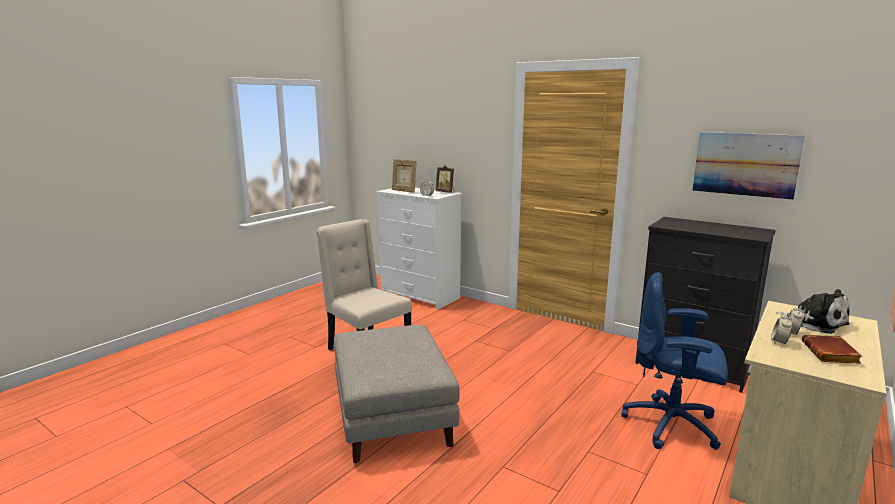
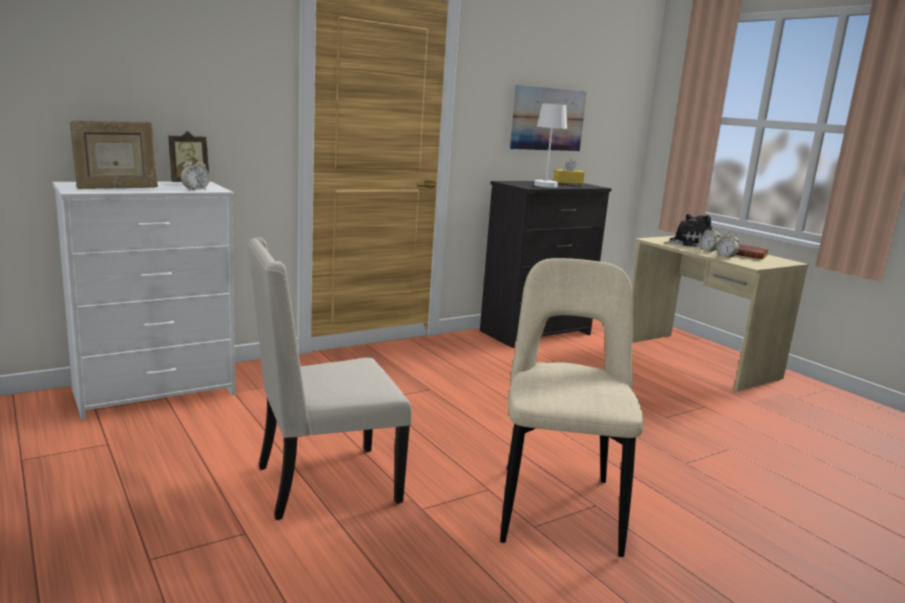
camera: 70 degrees left, 0 degrees up
(393, 417) = (558, 505): grey ottoman -> beige chair
(672, 425) = (633, 373): blue office chair -> none
(696, 228) = (551, 186): none -> white table lamp
(751, 230) = (568, 182): none -> yellow tissue box

